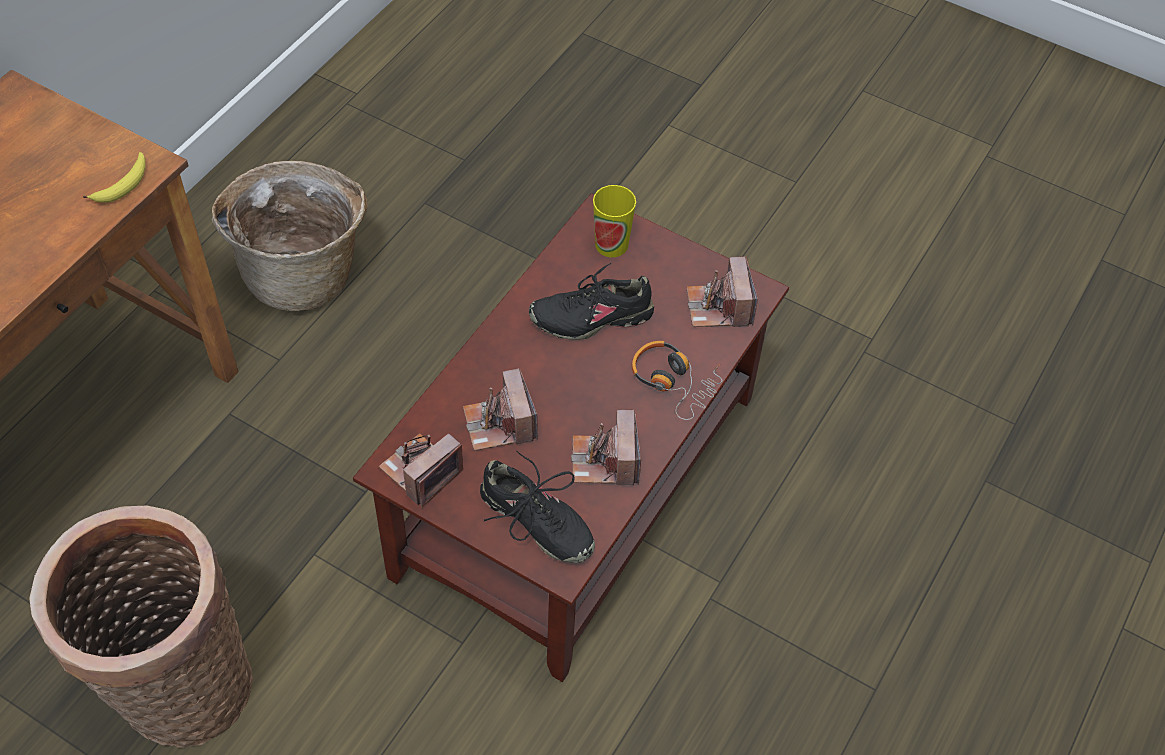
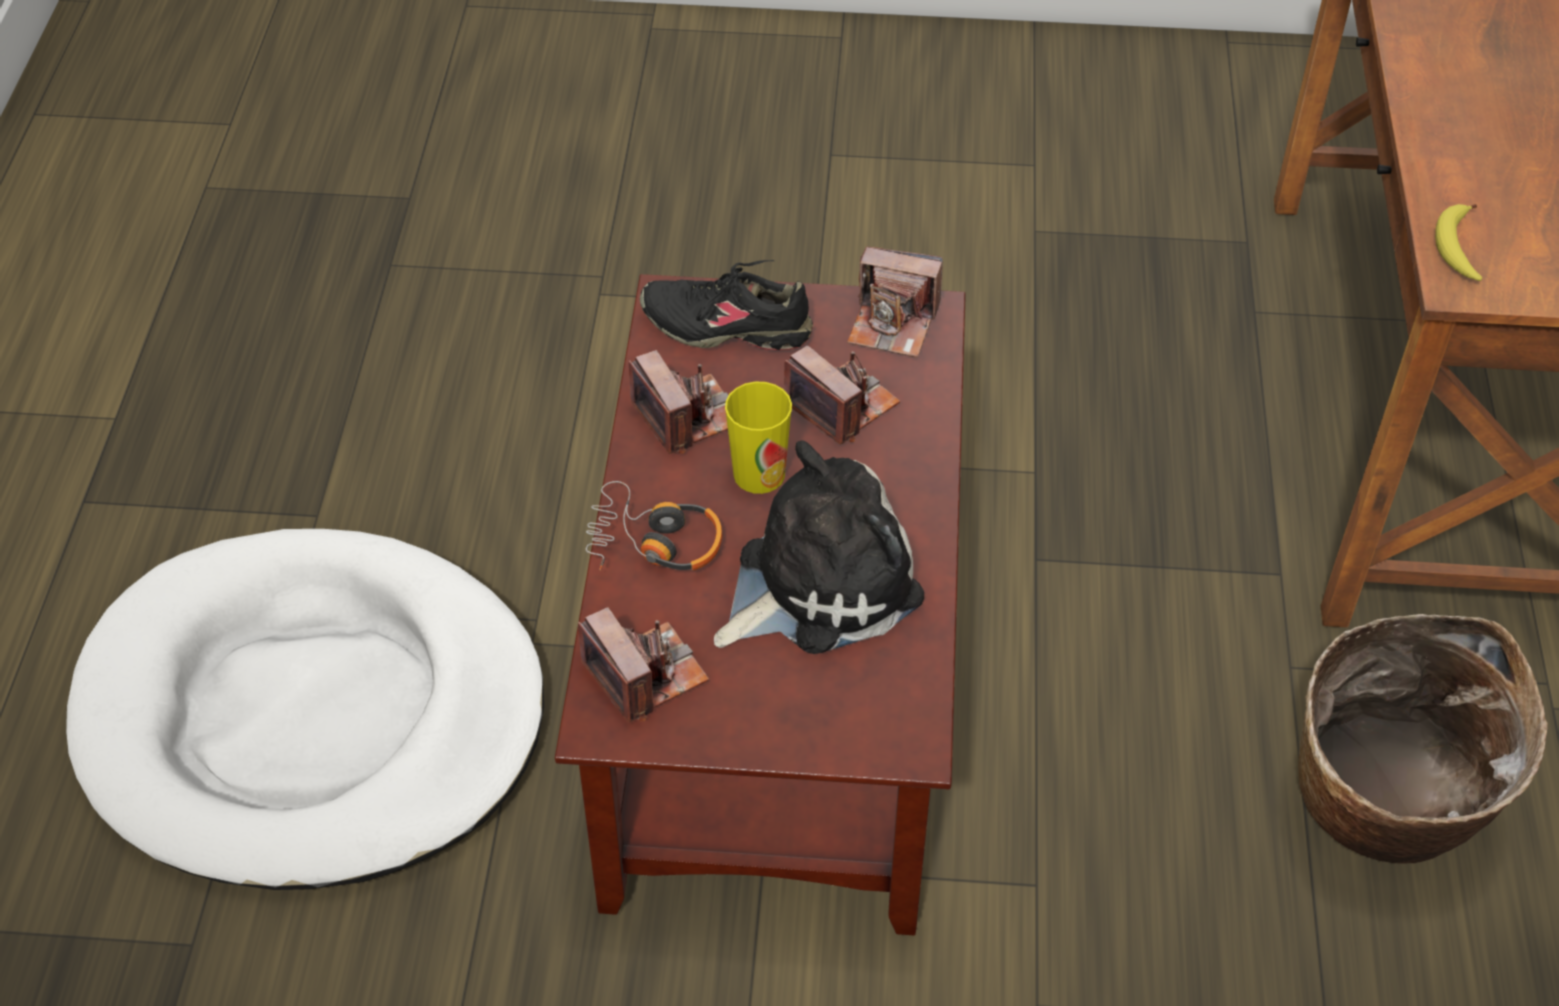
camera: 155 degrees right, 5 degrees down
(178, 688) = (1059, 308): basket -> none
(421, 471) = (893, 323): camera -> camera turned 90 degrees clockwise
(591, 317) = (818, 583): black shoe -> plush toy
(611, 244) = (860, 705): cup -> cup (759, 474)
(882, 593) = (312, 717): none -> white dog bed

